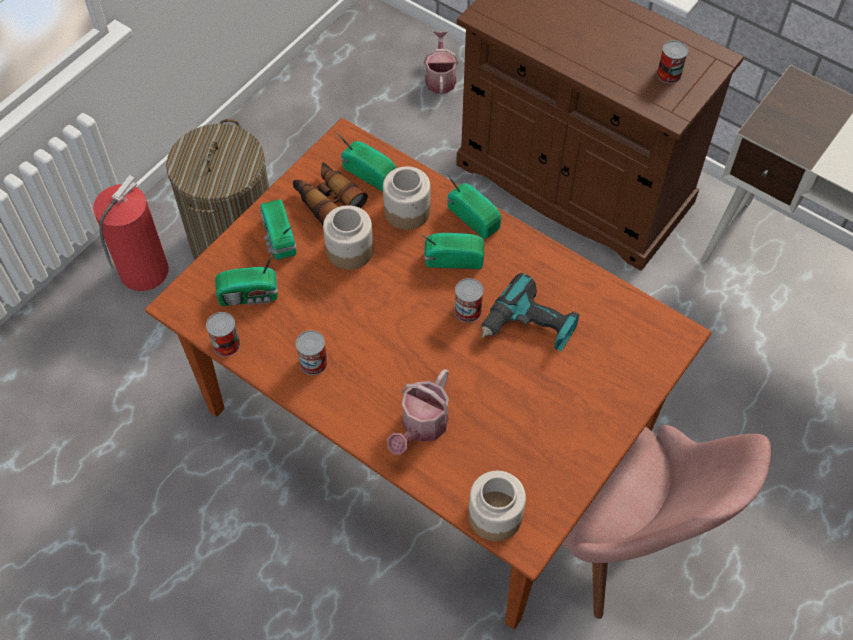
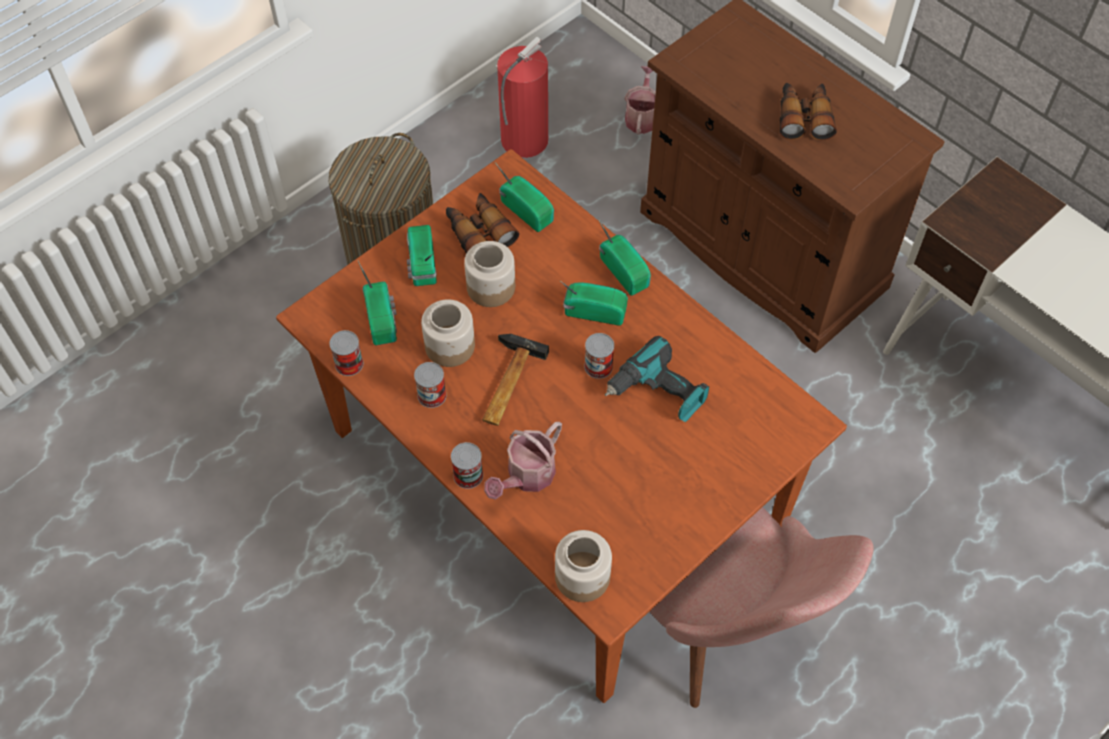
camera: 10 degrees right, 0 degrees up
(142, 272) = (293, 278): fire extinguisher -> fire extinguisher (522, 141)
(250, 295) = (382, 318): radio -> radio turned 105 degrees counterclockwise
(383, 340) = (506, 384): none -> hammer
(407, 211) = (558, 255): jar -> jar (450, 345)
(612, 51) = (804, 117): none -> binoculars
(669, 74) = (859, 149): can -> can (468, 475)

